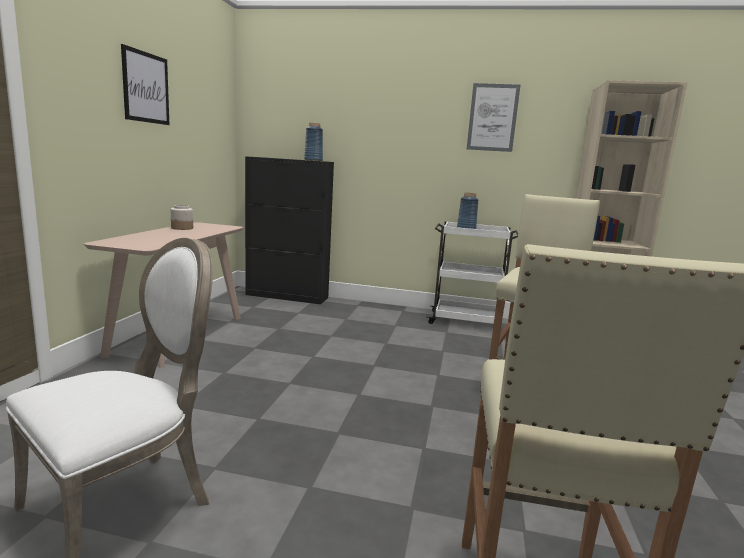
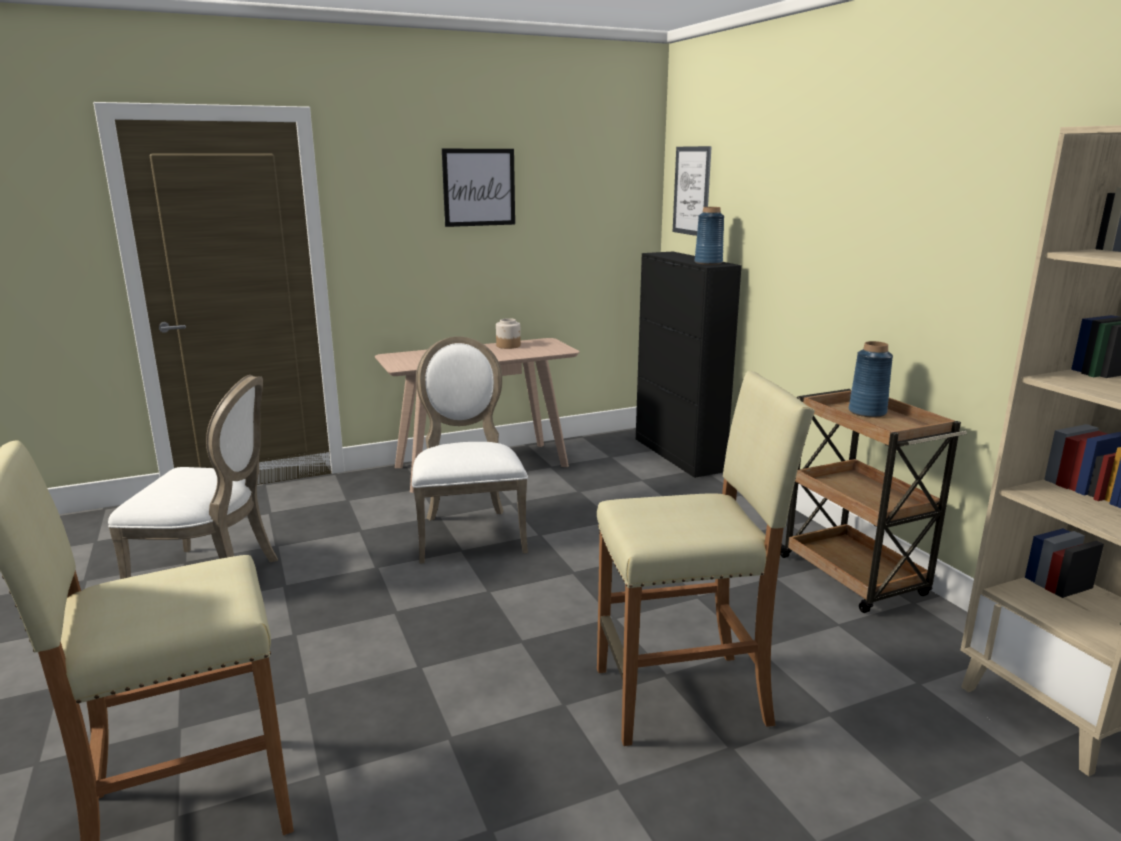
camera: 55 degrees right, 5 degrees up
(269, 372) = (469, 532): none -> white chair
(466, 321) = (854, 577): white cart -> brown cart
(492, 117) = (954, 196): picture -> picture (691, 191)

